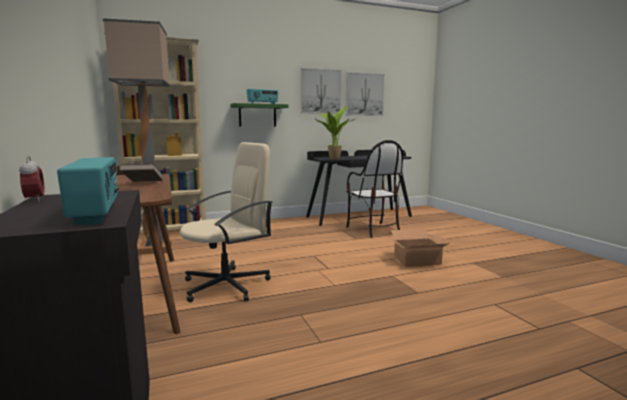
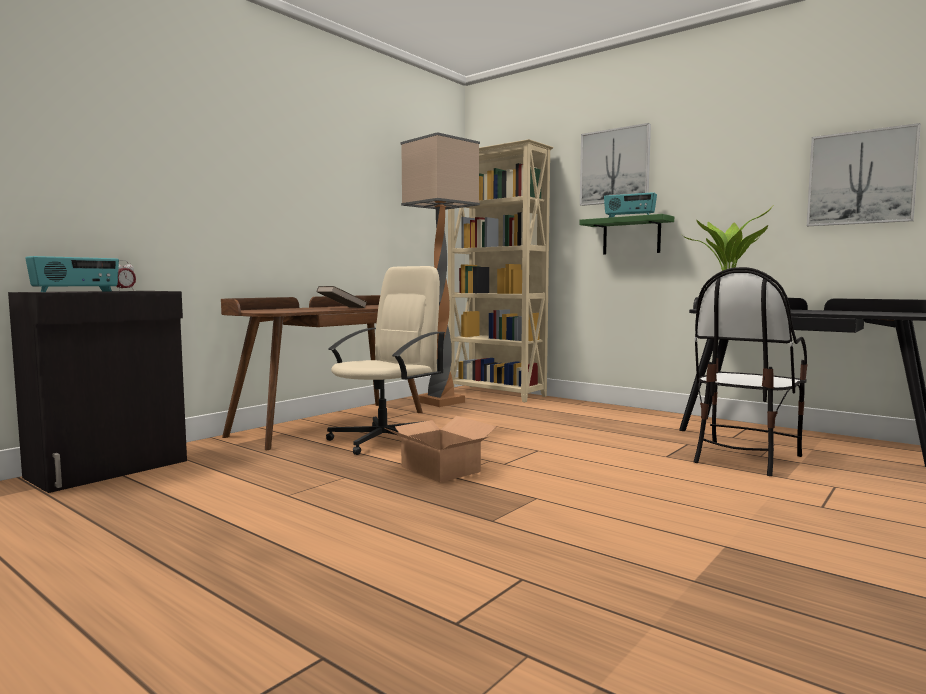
camera: 60 degrees right, 5 degrees down
(227, 285) = (385, 440): beige office chair -> beige office chair turned 75 degrees counterclockwise
(320, 91) = (749, 184): picture -> picture (615, 166)
(417, 260) = (643, 504): cardboard box -> cardboard box (440, 469)

